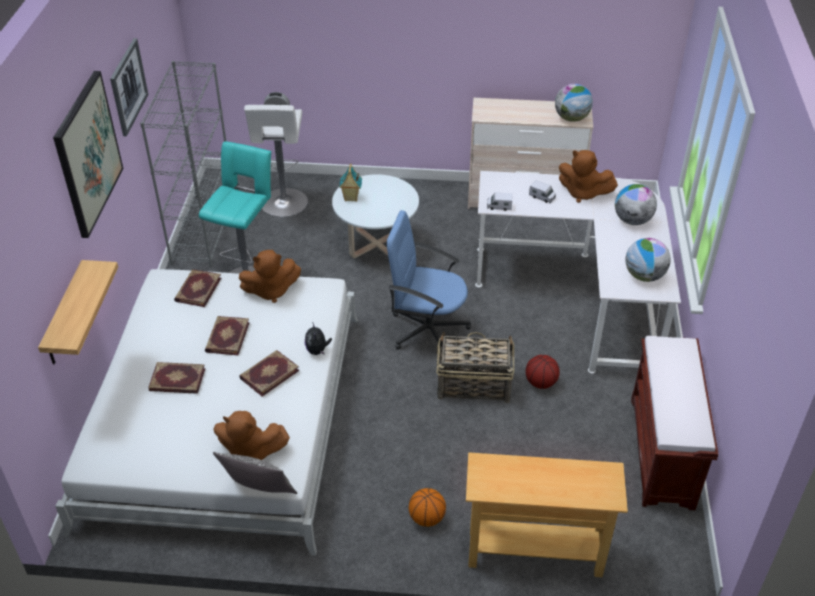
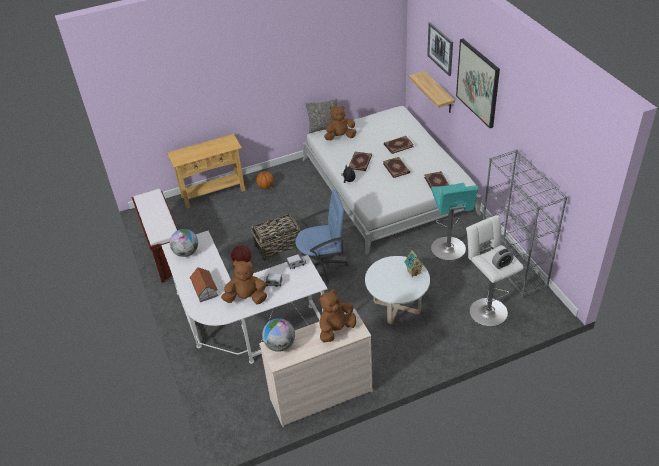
camera: 155 degrees right, 0 degrees up
(128, 86) = (521, 124): picture -> picture (440, 48)
(271, 291) = (399, 197): brown plush toy -> brown plush toy (336, 329)
(632, 220) = (205, 289): globe -> toy house

